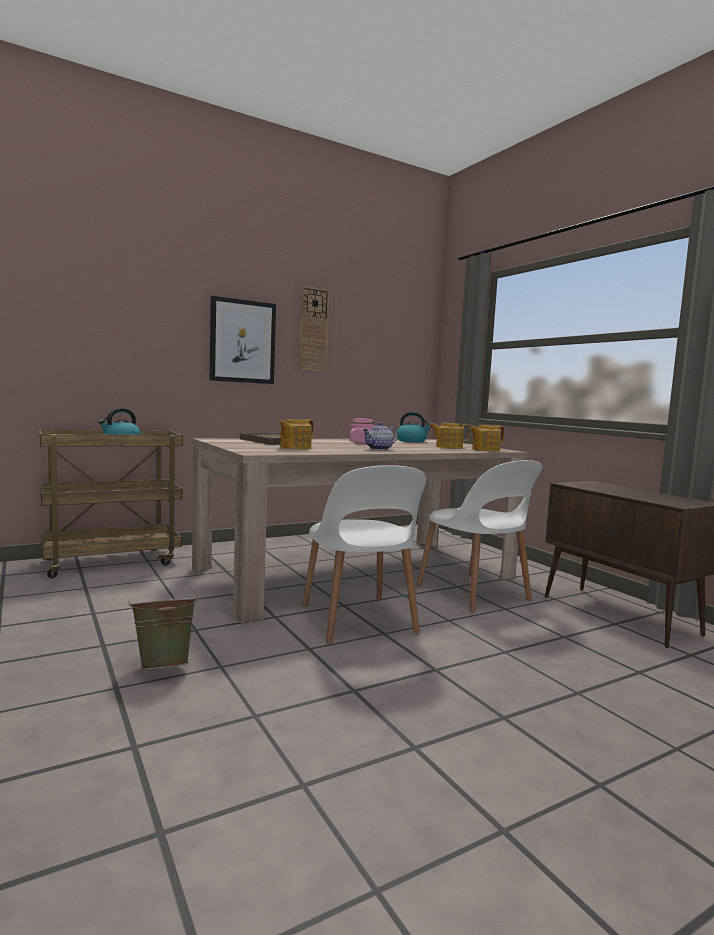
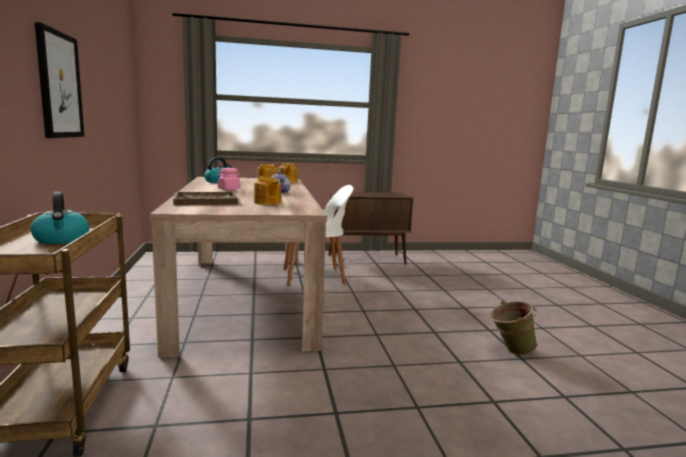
camera: 70 degrees left, 5 degrees up
(164, 666) = (387, 386): green bucket -> green bucket (510, 351)
(313, 329) = (92, 71): wall clock -> none
(358, 620) = (339, 313): white chair -> none

